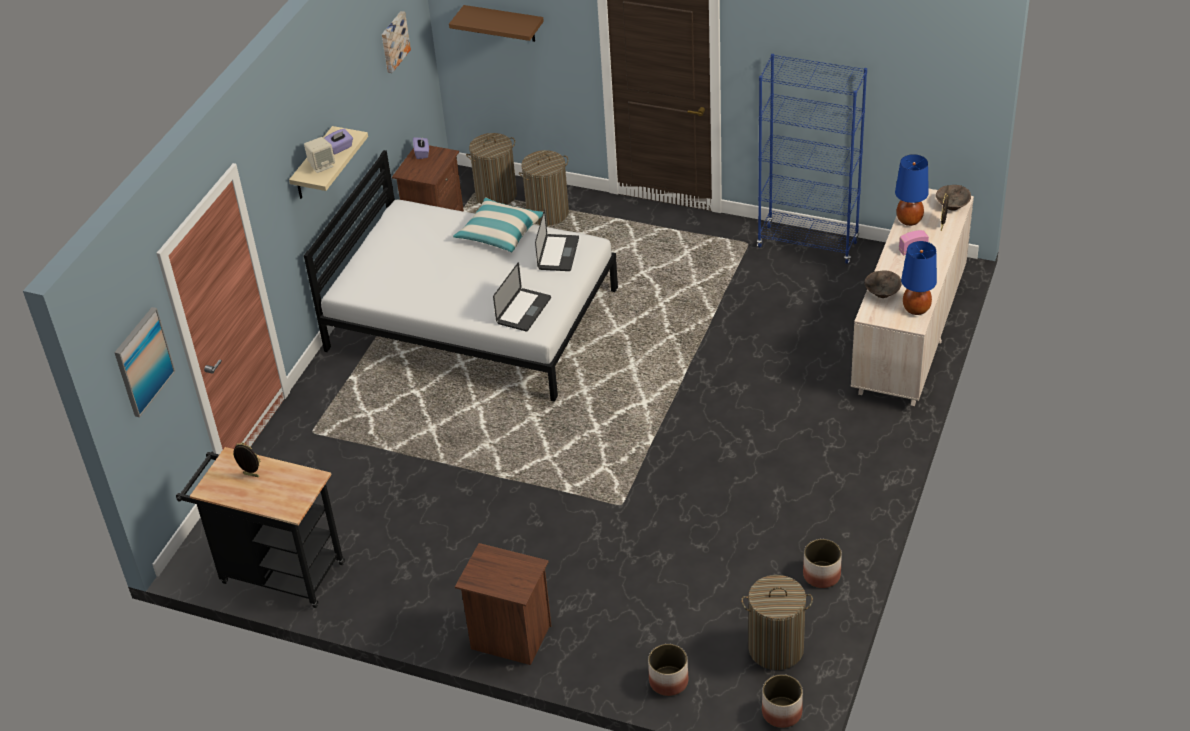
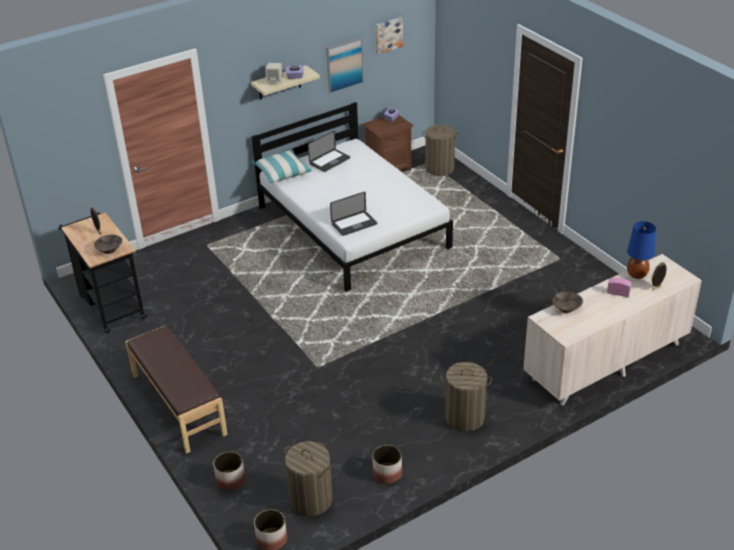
camera: 35 degrees right, 5 degrees down
(143, 361) = (73, 137): picture -> picture (344, 65)
(500, 233) = (390, 178): pillow -> pillow (282, 172)
(504, 23) = (468, 50): brown shelf -> none
(510, 638) = (178, 405): brown nightstand -> brown bench
(547, 213) = (457, 190): laundry basket -> laundry basket (464, 417)
(558, 254) = (409, 203): laptop -> laptop (329, 161)
(808, 244) = (598, 276): blue bookcase -> none
(916, 309) = (577, 329): blue table lamp -> none
(952, 205) = (678, 279): brown bowl -> brown bowl (109, 250)

